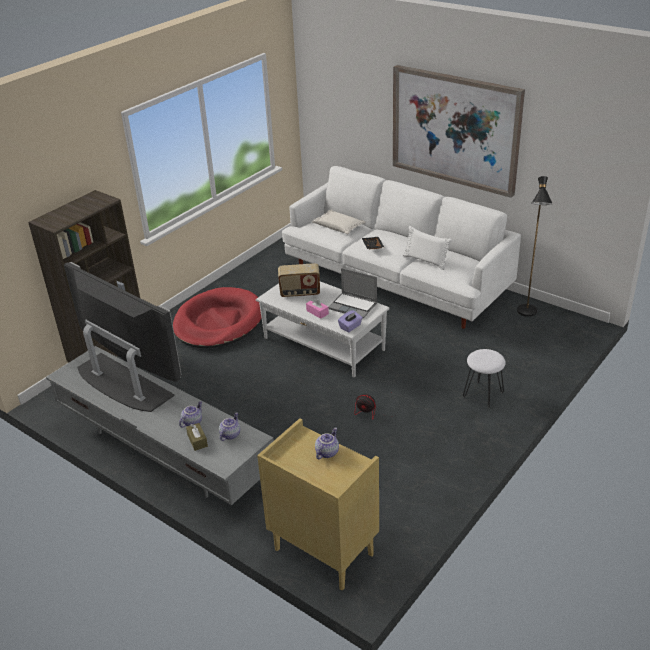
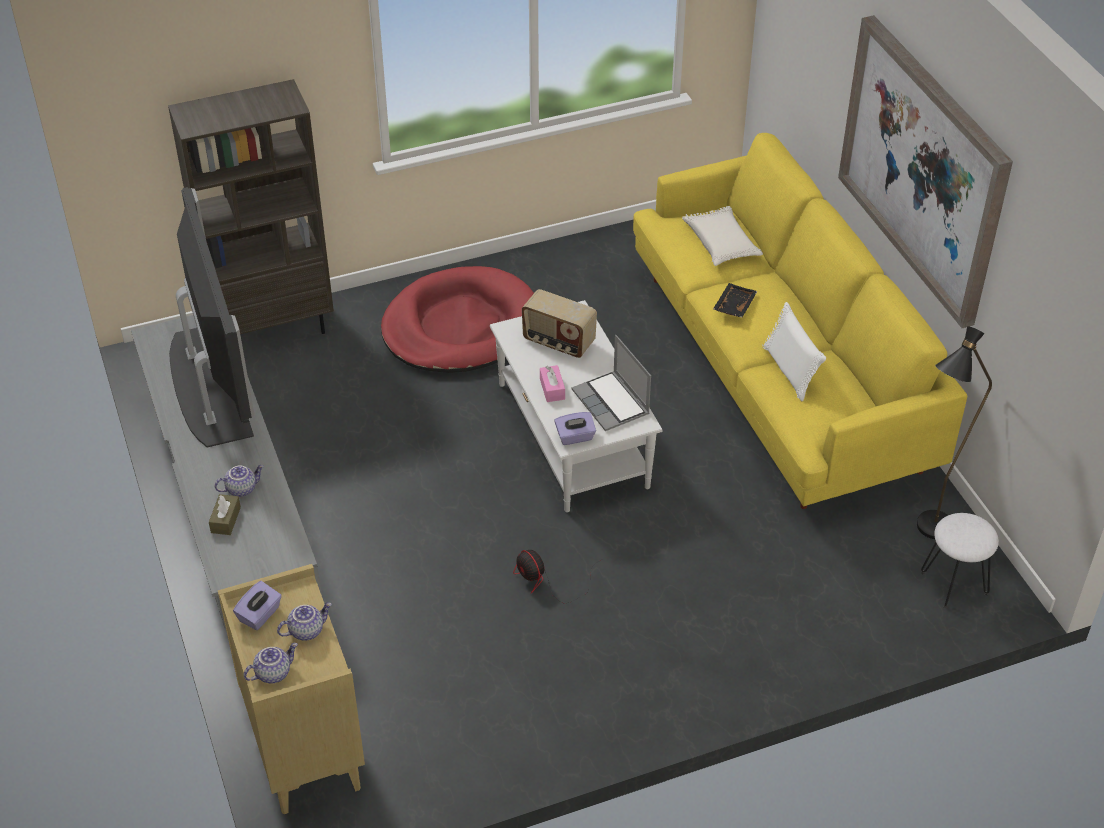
camera: 30 degrees right, 10 degrees up
(230, 434) = (269, 531): teapot -> teapot (273, 672)
(291, 458) = (260, 615): none -> purple tissue box
(396, 281) = (778, 371): white sofa -> yellow sofa
(483, 395) = (723, 636): white stool -> white stool (954, 583)

